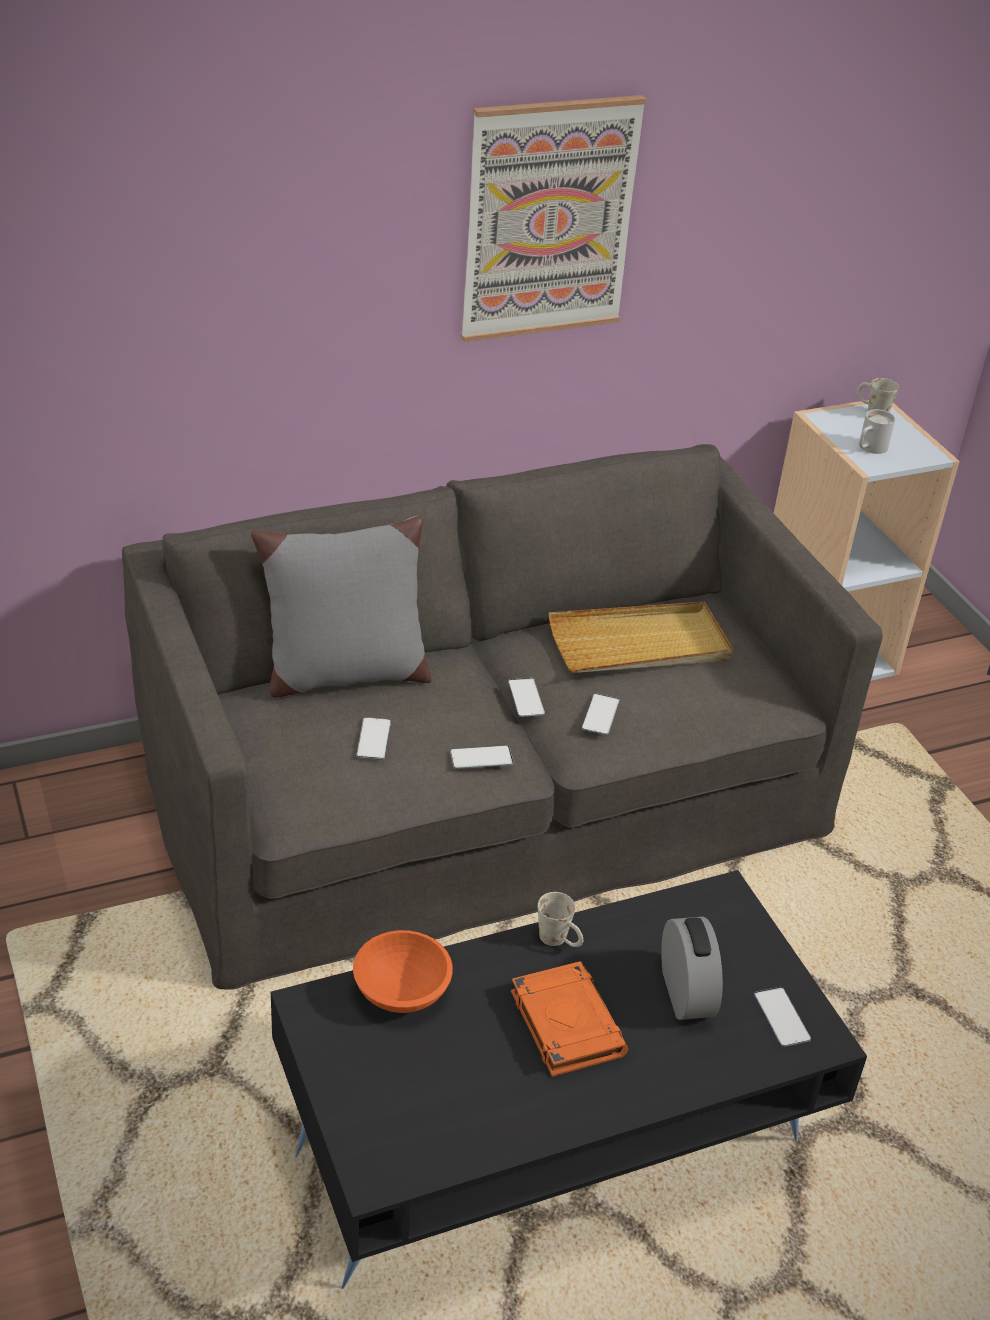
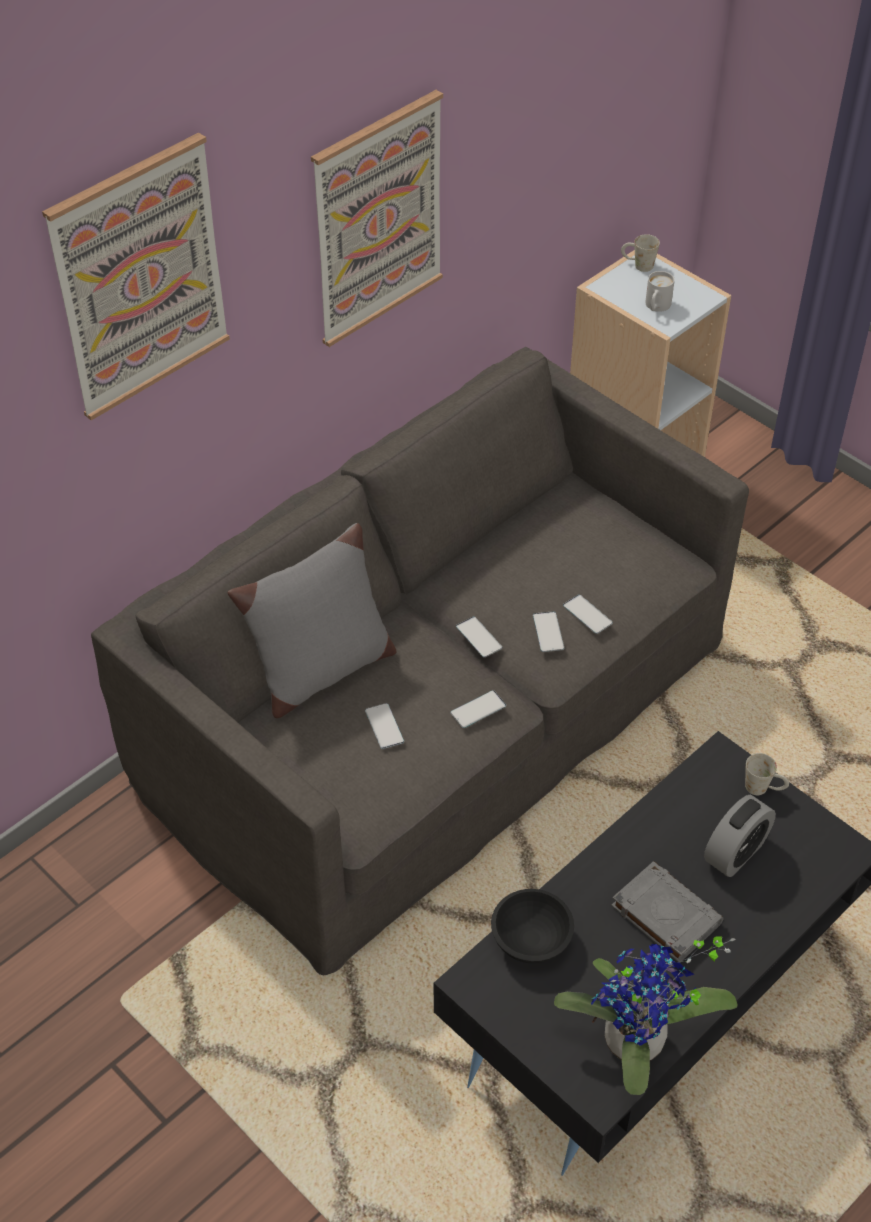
camera: 20 degrees left, 10 degrees up
(244, 160) = (139, 278): none -> picture
(401, 992) = (531, 940): orange bowl -> black bowl
(448, 1143) = (636, 1048): none -> potted plant
(560, 941) = (622, 847): white mug -> white mug (763, 788)
(565, 1023) = (664, 914): orange book -> grey book
(640, 644) = (542, 552): beige tray -> none
(685, 993) = (735, 853): alarm clock -> alarm clock turned 75 degrees clockwise
(781, 1017) = (812, 844): phone -> phone (587, 614)

